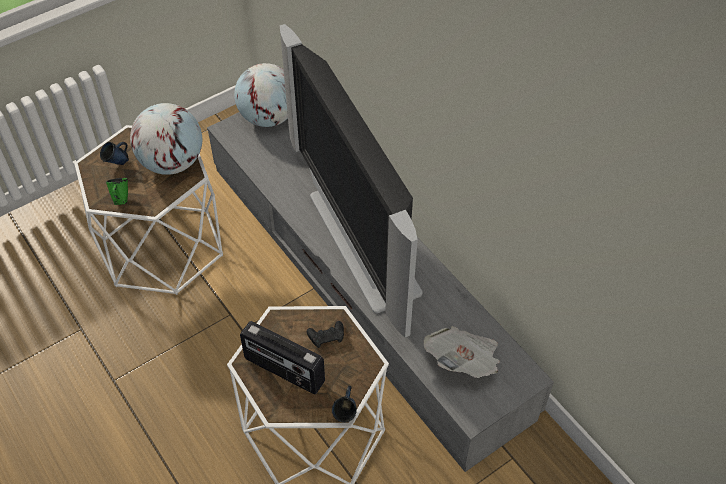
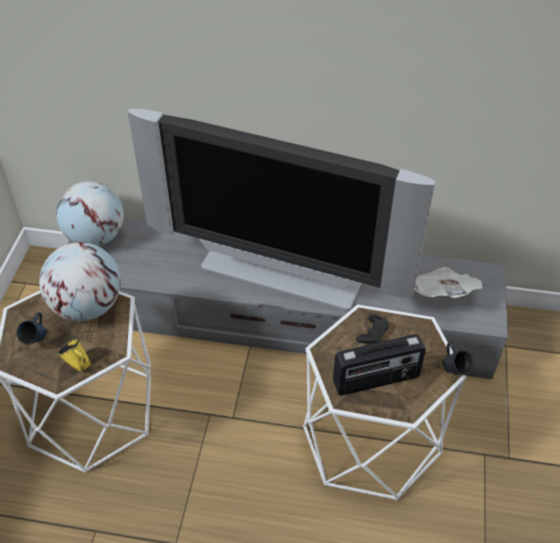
camera: 45 degrees left, 5 degrees down
(121, 199) = (78, 365): green mug -> yellow mug

